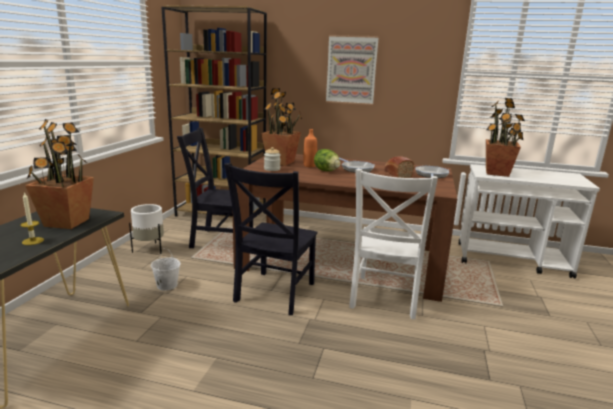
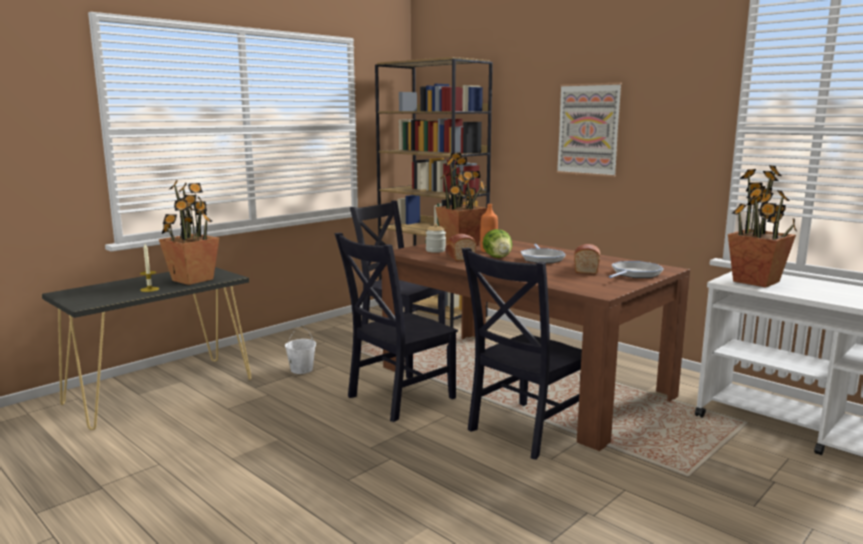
camera: 30 degrees right, 5 degrees down
(150, 249) = (320, 335): white planter -> none
(298, 173) = (459, 256): none -> bread
(384, 298) = (524, 430): white chair -> black chair

